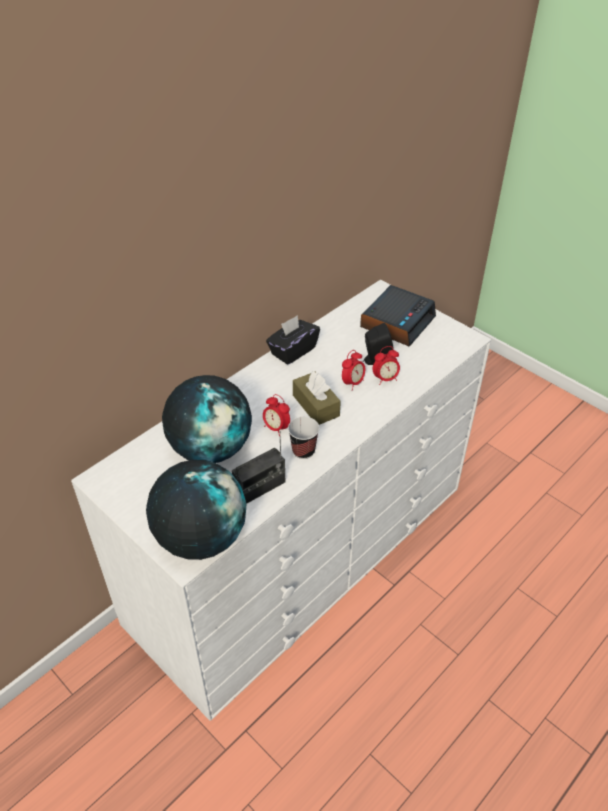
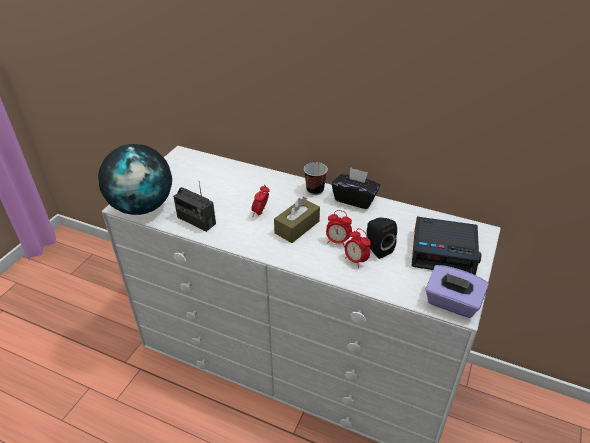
camera: 70 degrees right, 5 degrees down
(211, 448) = (225, 189): globe -> none
(303, 451) = (242, 233): cup -> cup (315, 190)
(459, 340) = (452, 303): none -> purple tissue box

